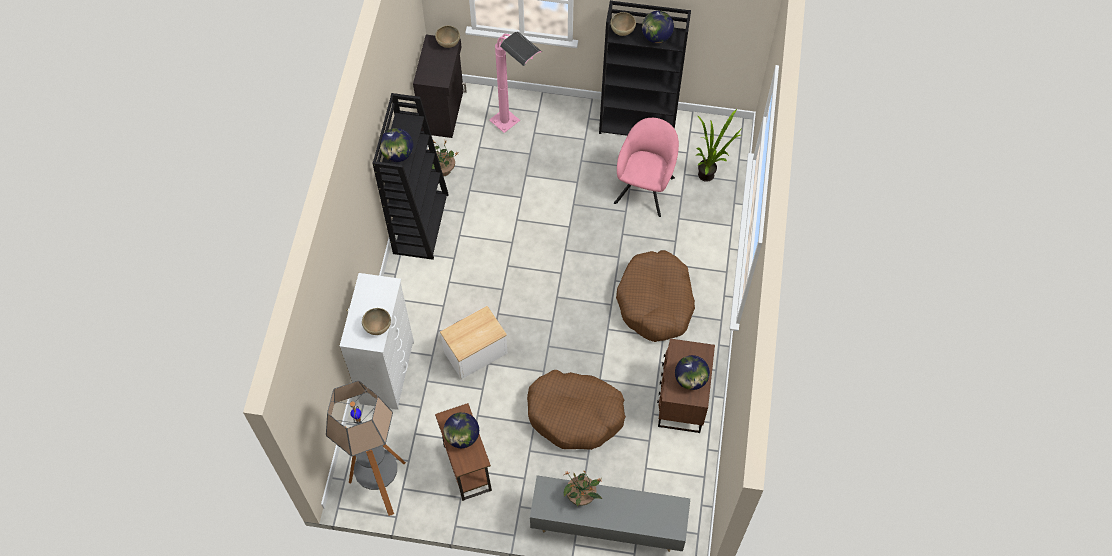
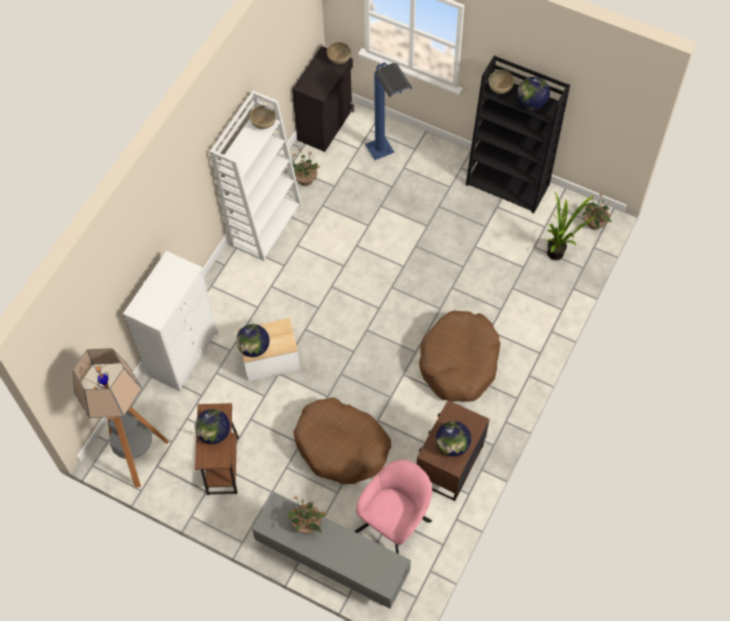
camera: 20 degrees right, 0 degrees up
(378, 327) = (164, 307): brown bowl -> brown bowl (264, 124)
(398, 154) = (242, 150): globe -> globe (254, 348)
(420, 222) = (265, 223): black bookcase -> white bookcase
(516, 131) = (387, 161): pink floor lamp -> blue floor lamp
(645, 187) = (491, 249): pink armchair -> pink armchair (396, 523)
(731, 137) = (594, 224): none -> potted plant

